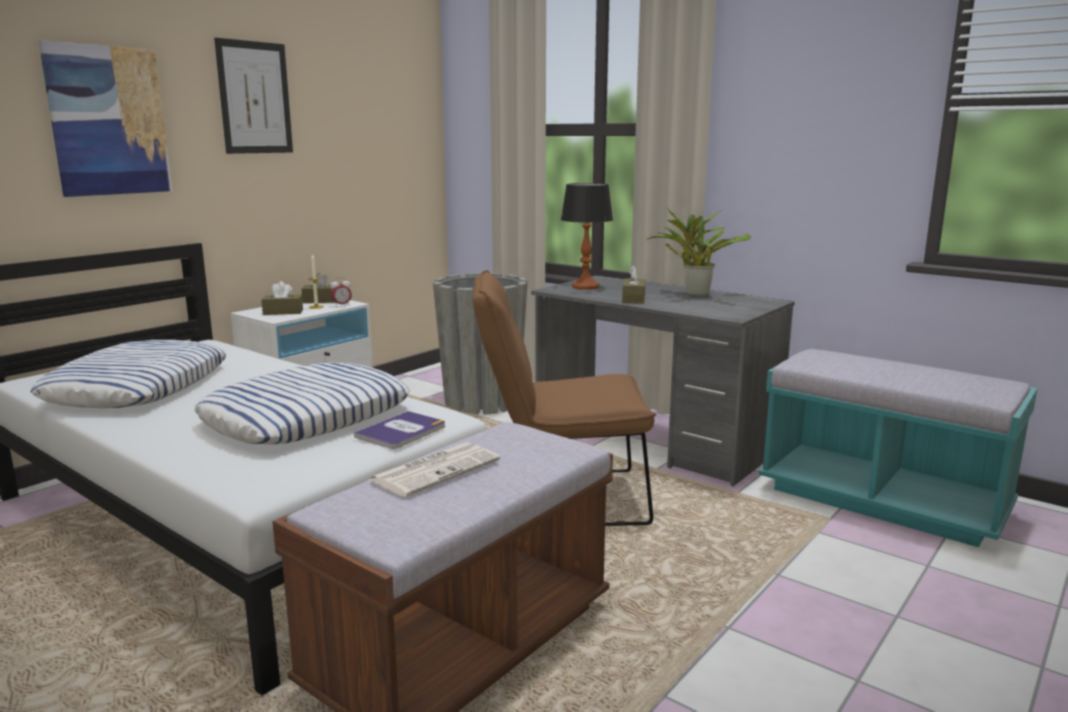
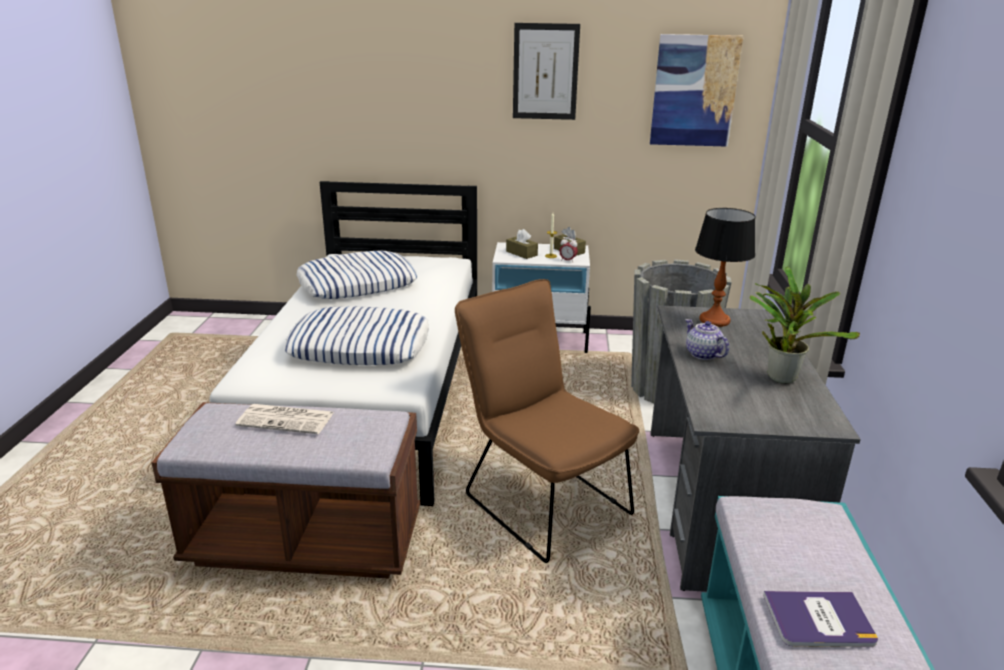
camera: 55 degrees right, 10 degrees up
(108, 121) = (424, 90): picture -> picture (694, 91)
(401, 431) = (361, 384): book -> book (819, 620)
(633, 299) = (702, 354): brown tissue box -> teapot

